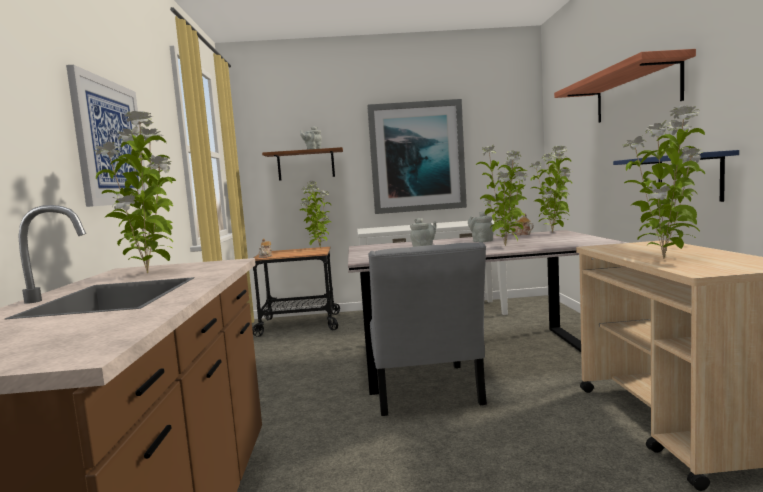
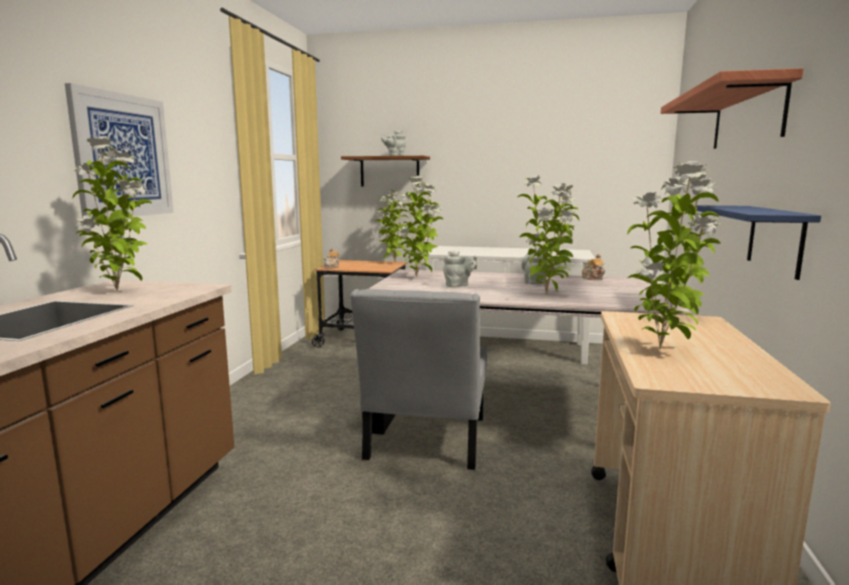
camera: 15 degrees right, 5 degrees up
(417, 157) = (512, 171): picture -> none
(553, 232) = (632, 280): potted plant -> potted plant (418, 277)

